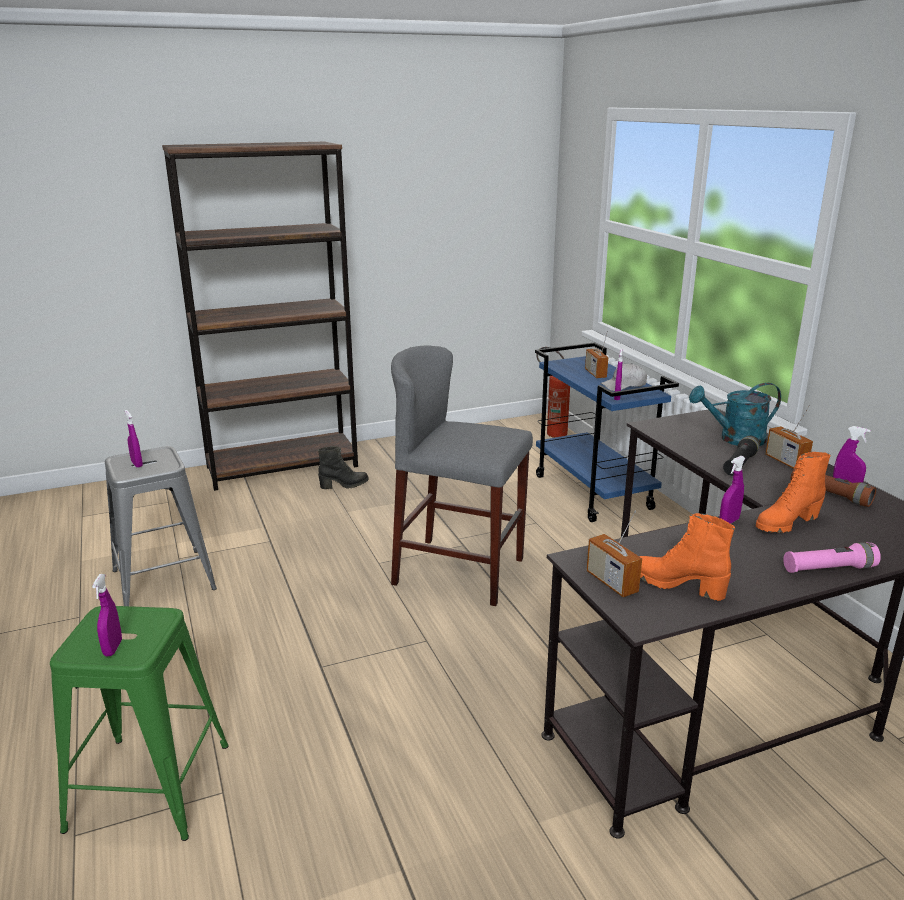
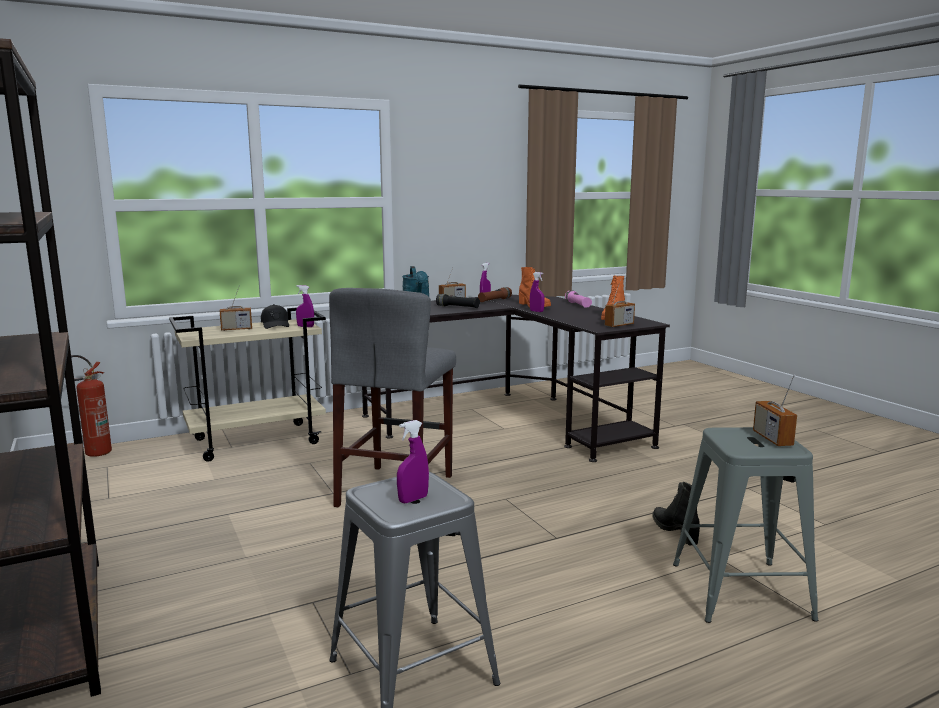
camera: 95 degrees left, 10 degrees down
(113, 648) = (772, 439): purple spray bottle -> radio
(150, 786) = (740, 591): green stool -> grey stool
(344, 485) = (160, 567): black boot -> black boot (675, 531)
(594, 492) = (257, 441): blue cart -> beige cart
(624, 385) = (275, 325): white cap -> black cap

